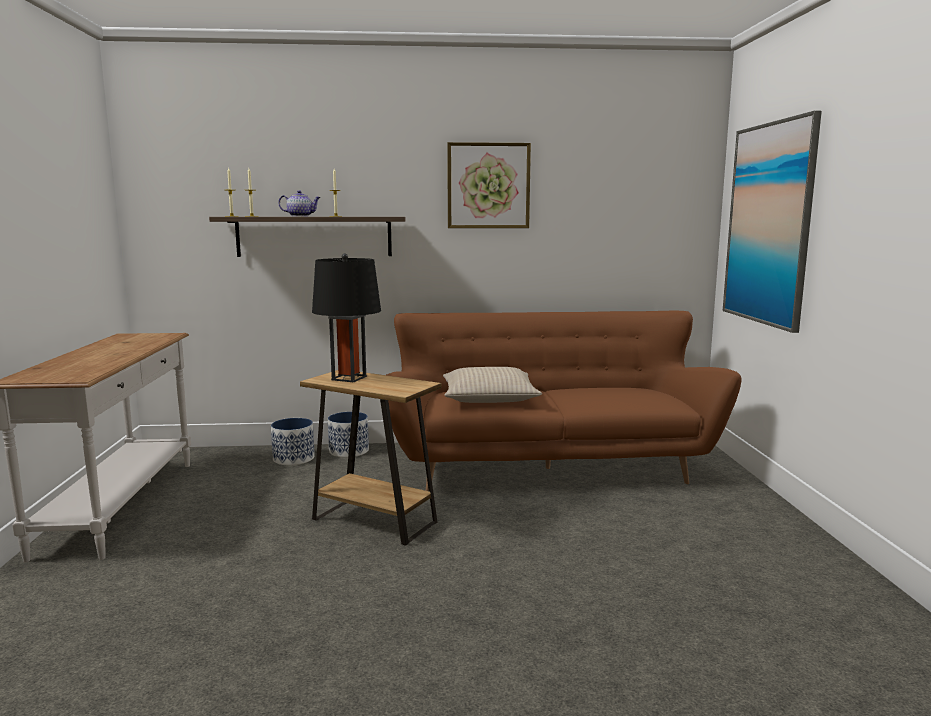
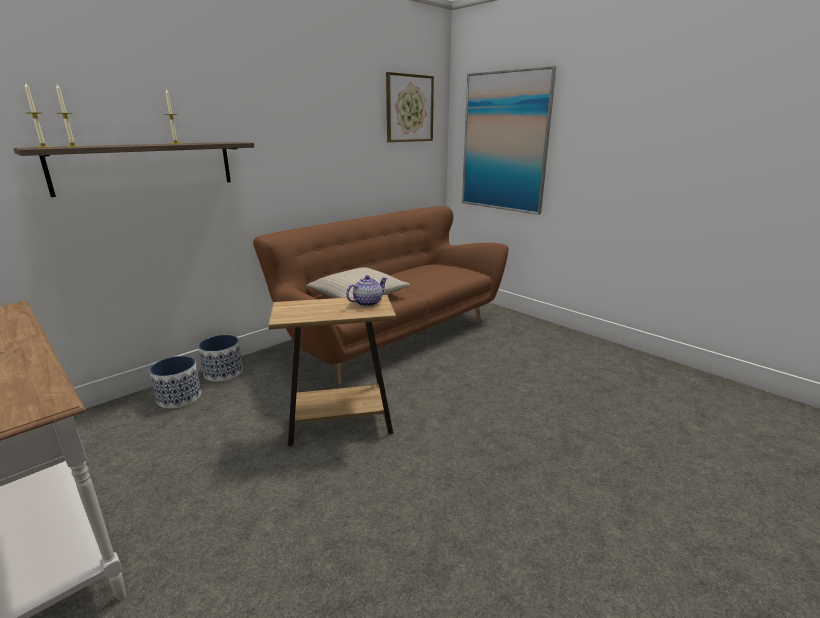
camera: 40 degrees left, 10 degrees up
(300, 216) = (135, 144): teapot -> teapot (367, 302)
(349, 378) = (306, 309): black table lamp -> none
(488, 186) = (306, 111): picture -> picture (409, 108)

